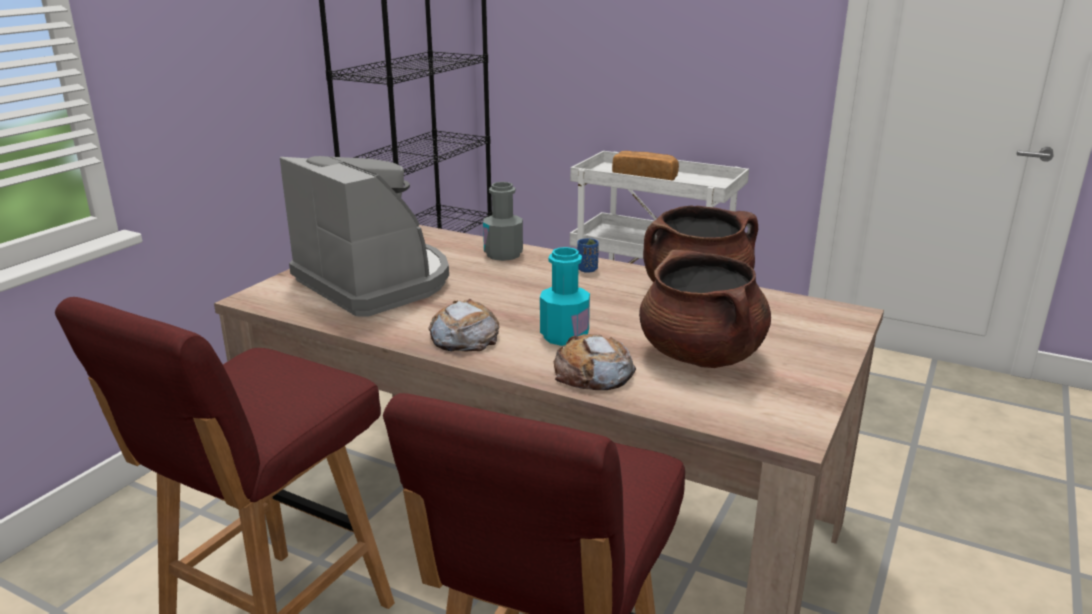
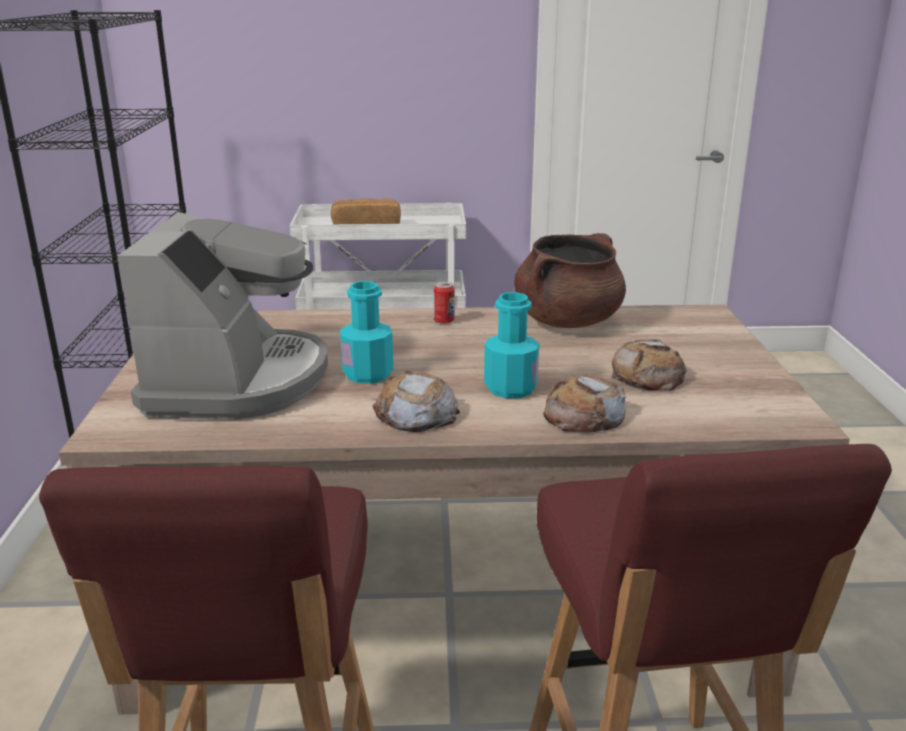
camera: 30 degrees left, 0 degrees up
(375, 282) = (237, 381): coffee machine -> coffee machine turned 75 degrees clockwise
(470, 298) = (367, 374): none -> turquoise bottle
(503, 254) = (340, 323): grey bottle -> none
(587, 269) = (444, 321): blue cup -> can
(701, 355) = (648, 375): brown cooking pot -> bread

